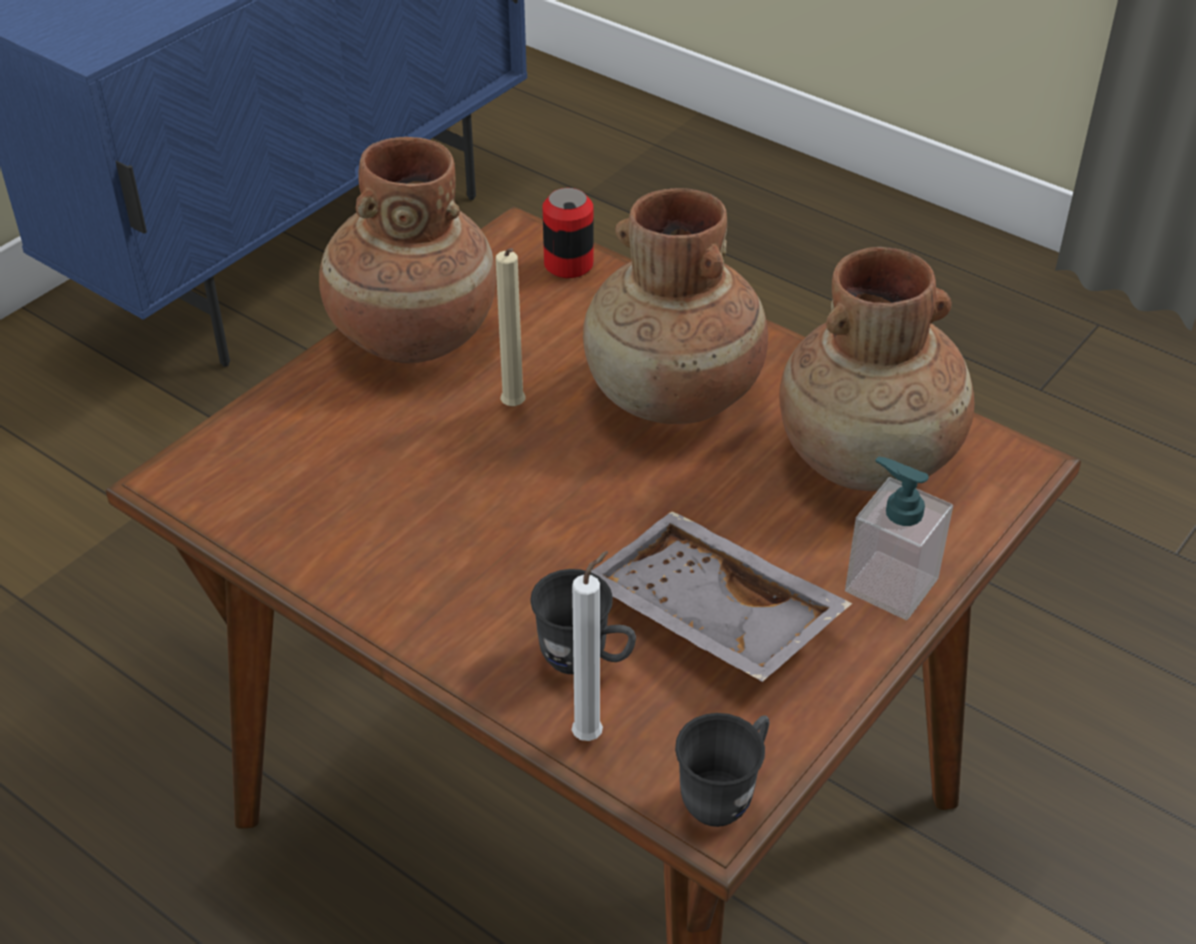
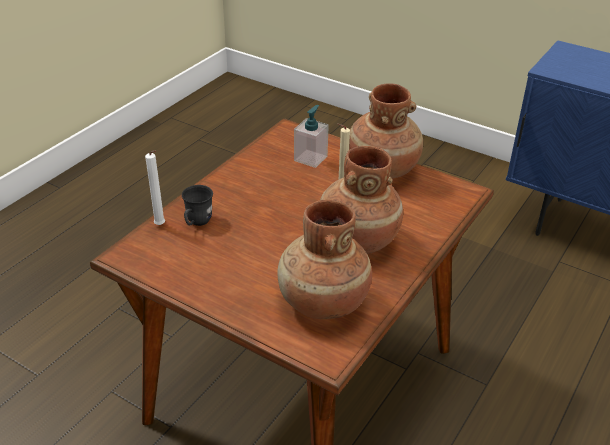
camera: 85 degrees right, 5 degrees down
(568, 264) = (448, 206): can -> none
(709, 618) = (218, 253): grey tray -> none
(725, 794) = (128, 258): grey mug -> none
(890, 585) = (238, 307): soap dispenser -> soap dispenser (311, 158)

